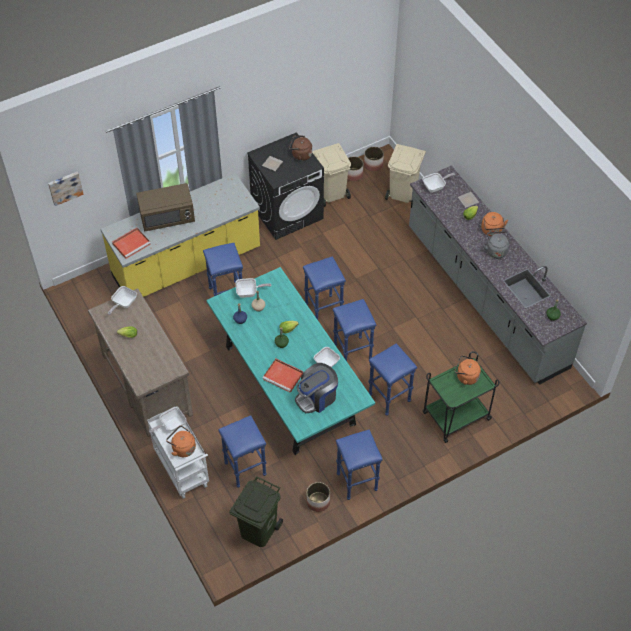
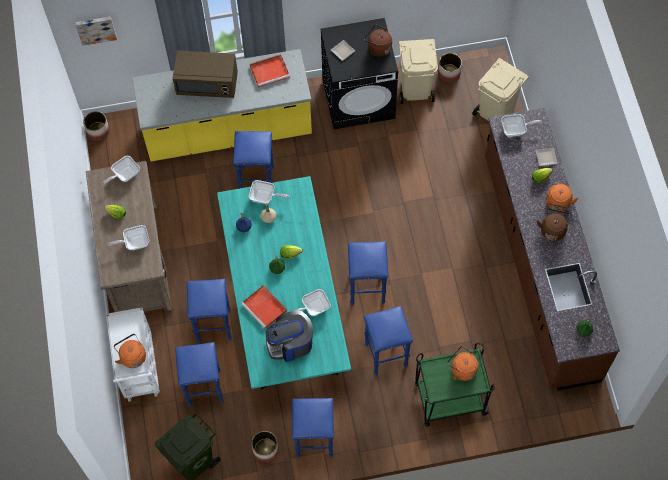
camera: 20 degrees right, 10 degrees up
(132, 243) = (159, 105): red tray -> red tray (270, 71)
(171, 425) = (130, 326): frying pan -> frying pan (134, 243)
(324, 310) = (355, 229): blue stool -> blue stool (214, 326)
(373, 165) = (476, 67): planter -> planter (98, 131)
(485, 297) = (538, 267): grey counter -> brown counter
(496, 250) = (552, 229): grey kettle -> brown kettle

